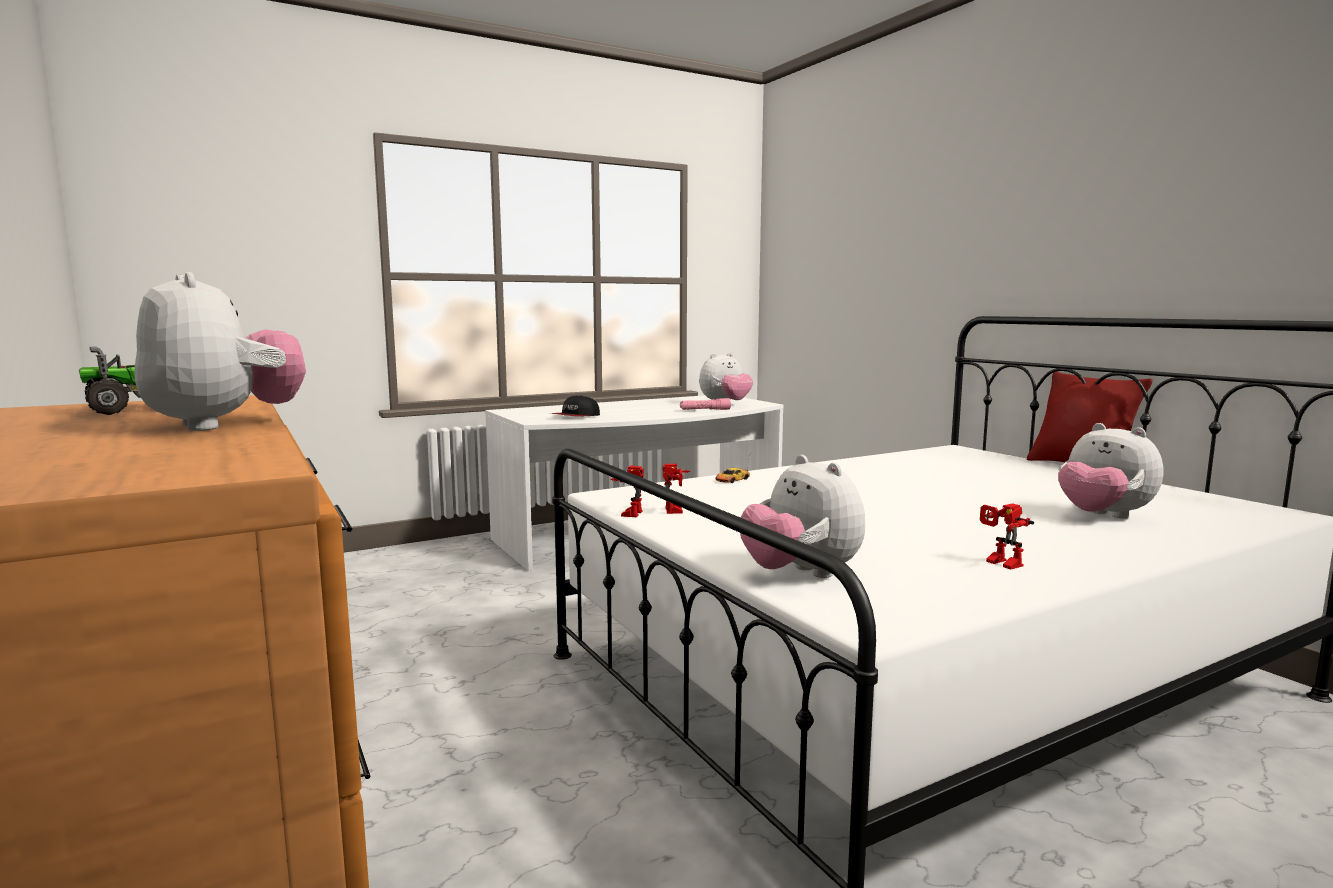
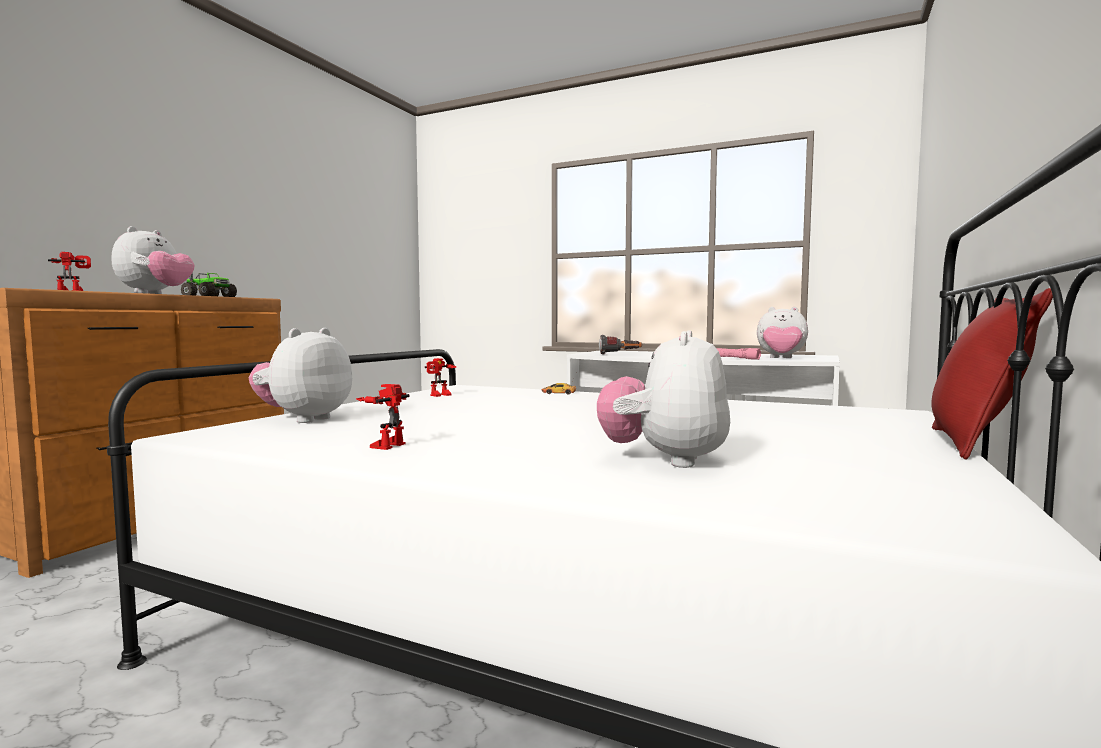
camera: 55 degrees right, 5 degrees down
(575, 417) = (620, 354): cap -> flashlight
(629, 513) = (420, 392): toy robot -> toy robot (73, 291)

